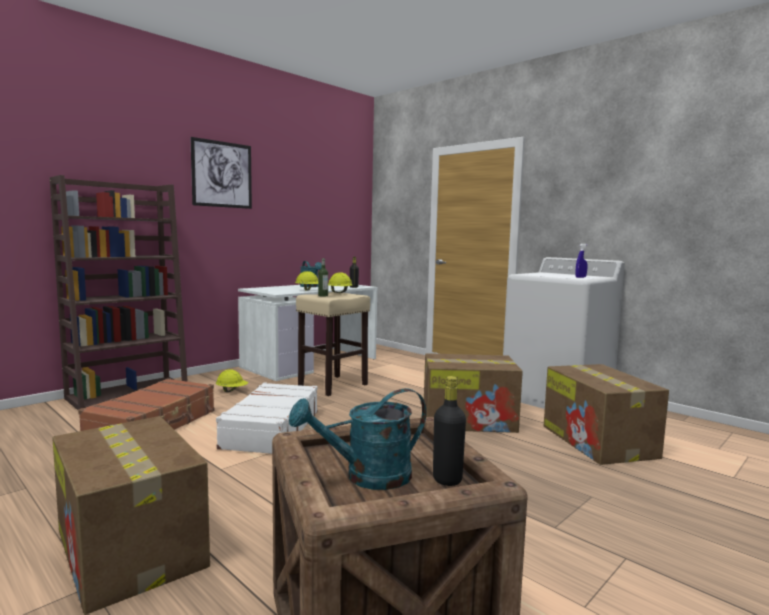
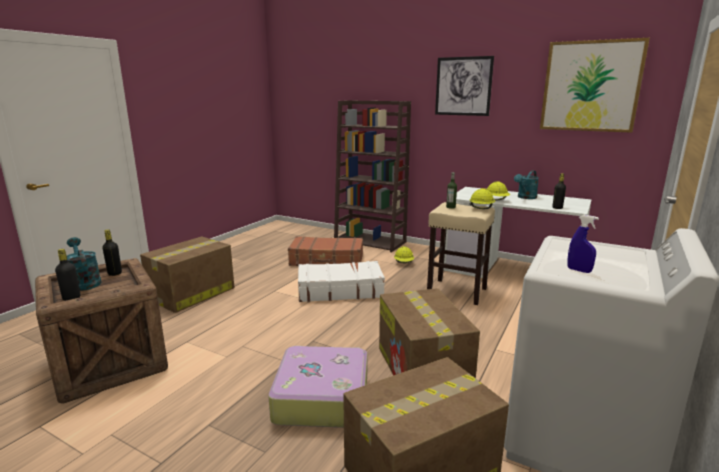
camera: 75 degrees right, 10 degrees up
(325, 186) = (590, 86): none -> picture
(333, 454) = (115, 273): none -> black bottle
(506, 464) = (321, 397): none -> suitcase

